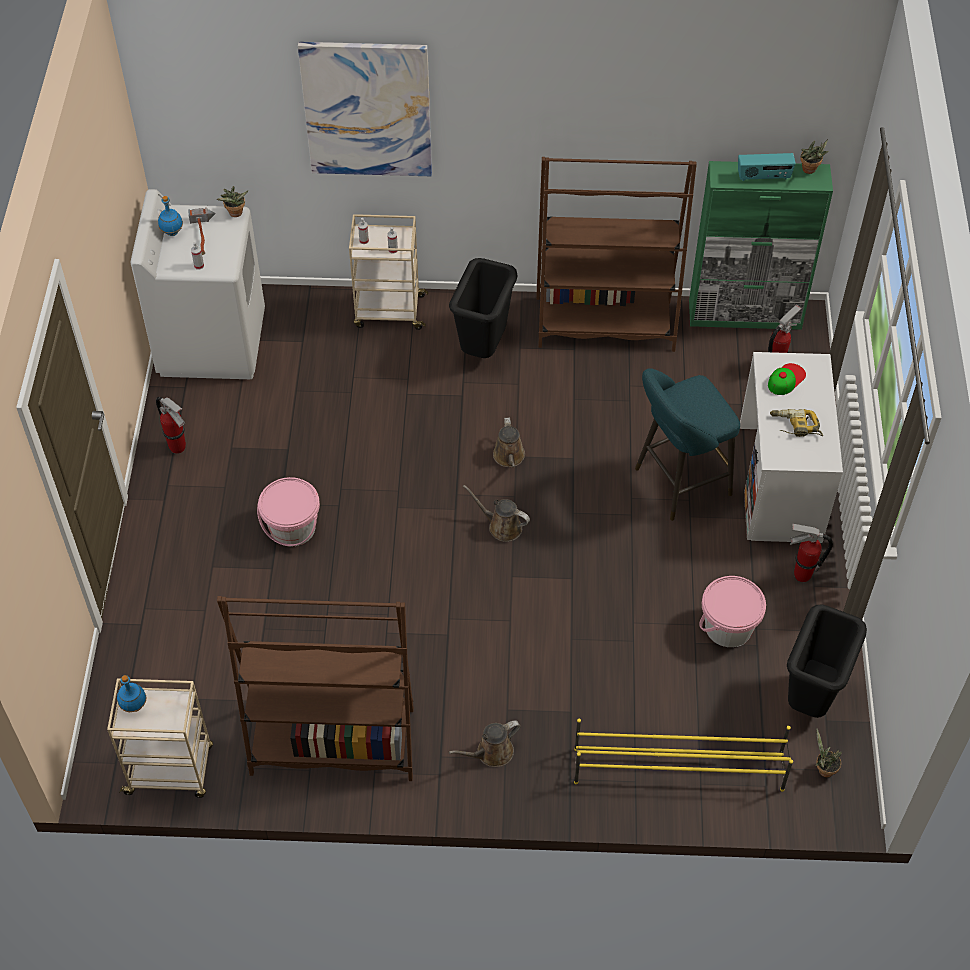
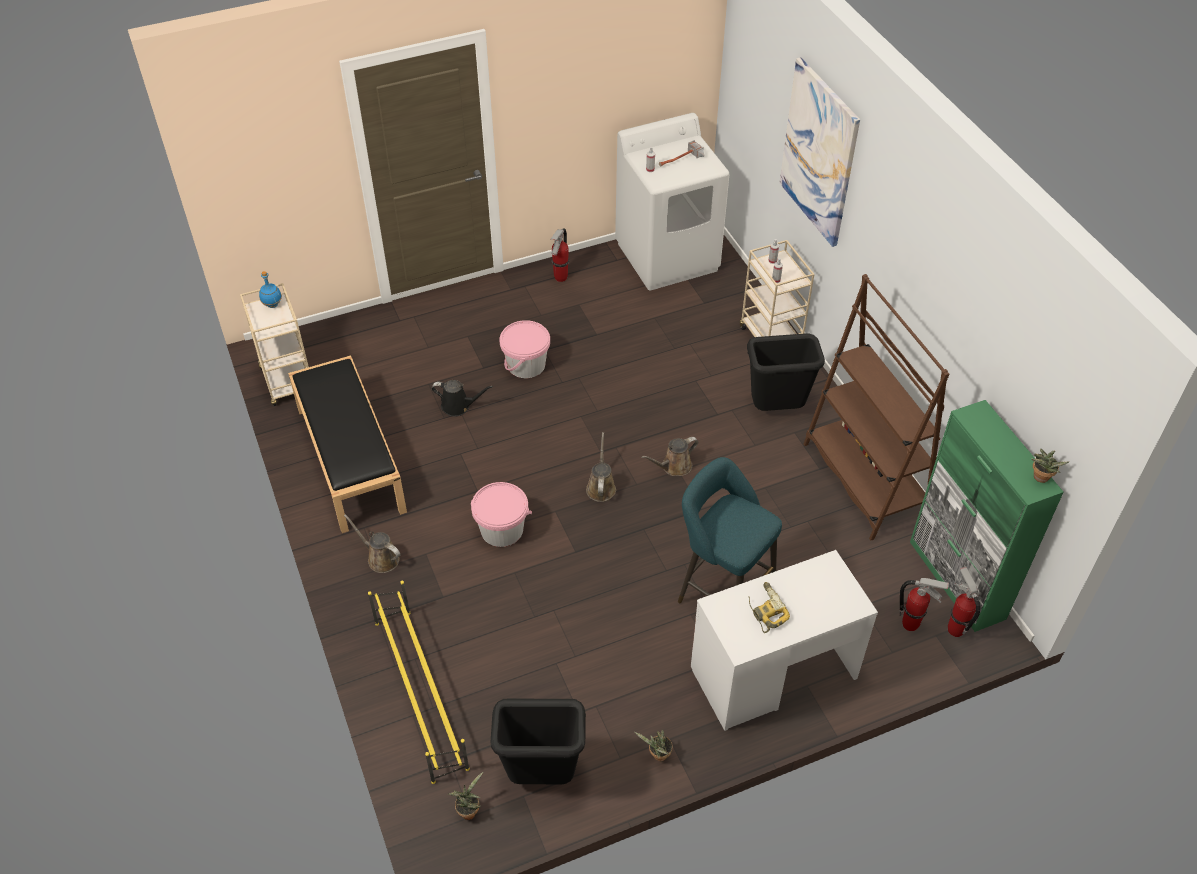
camera: 65 degrees right, 5 degrees down
(172, 232) = (671, 145): blue bottle -> none
(235, 214) = (715, 168): potted plant -> potted plant (657, 755)
(316, 611) = (458, 406): none -> black watering can
(332, 741) = (349, 458): brown bookcase -> black bench
(728, 627) = (586, 683): pink bucket -> pink bucket (502, 529)
(763, 177) = (999, 445): radio -> none
(786, 379) = (819, 585): cap -> none
(801, 575) = (676, 724): fire extinguisher -> fire extinguisher (955, 629)

